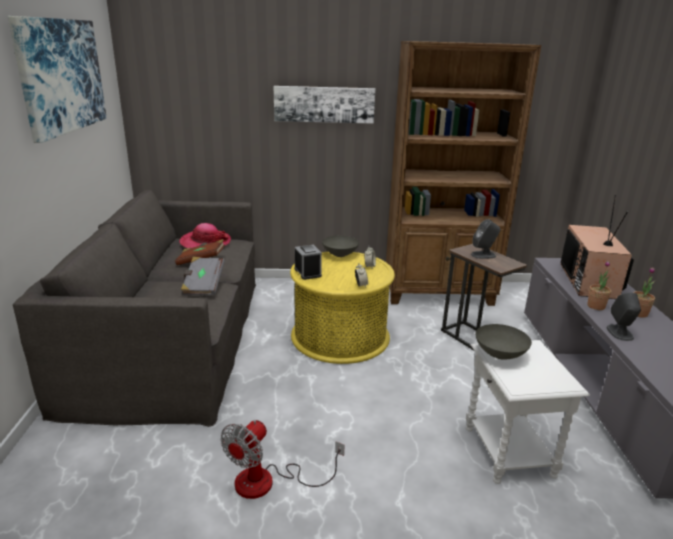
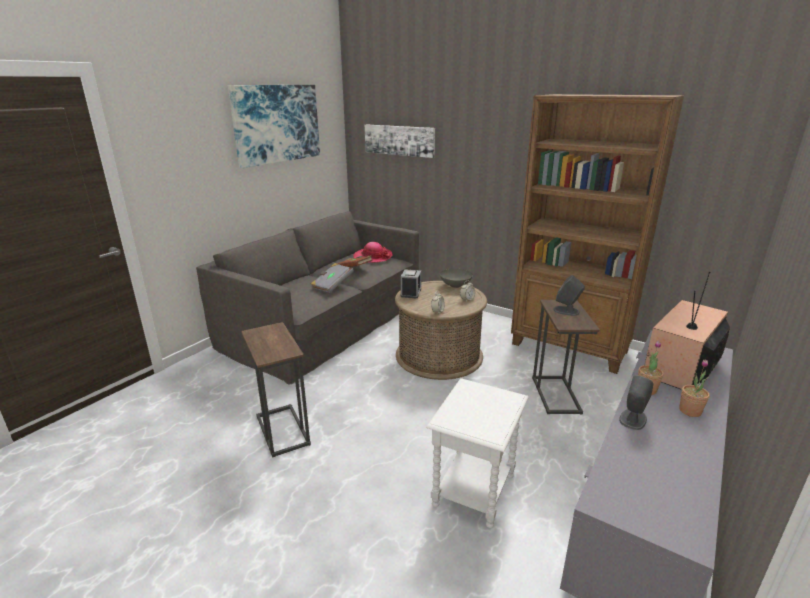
camera: 35 degrees right, 0 degrees up
(268, 482) = (283, 430): fan -> brown side table
(324, 104) = (485, 152): picture -> picture (399, 140)
(340, 336) = (439, 356): yellow coffee table -> brown coffee table
(500, 354) = (469, 393): grey bowl -> none

